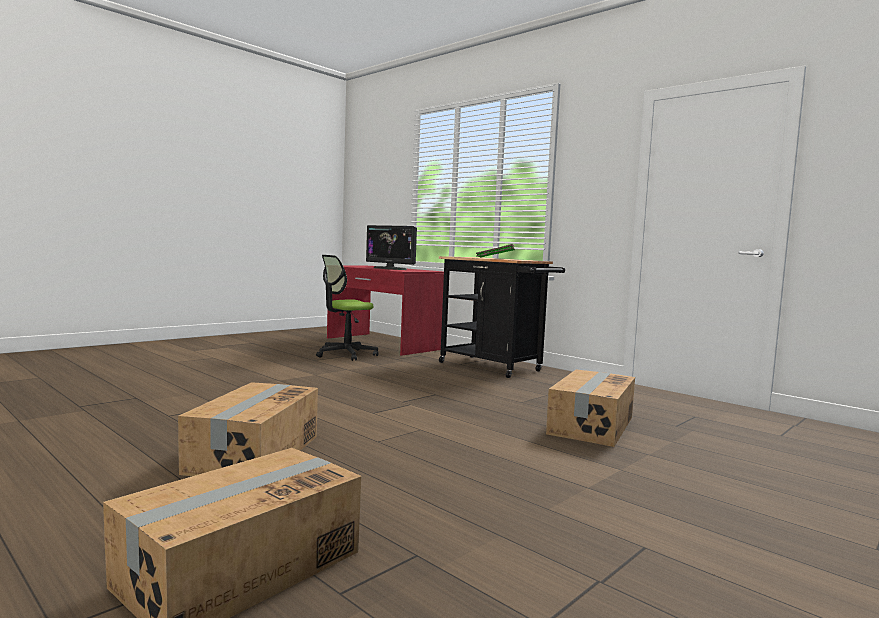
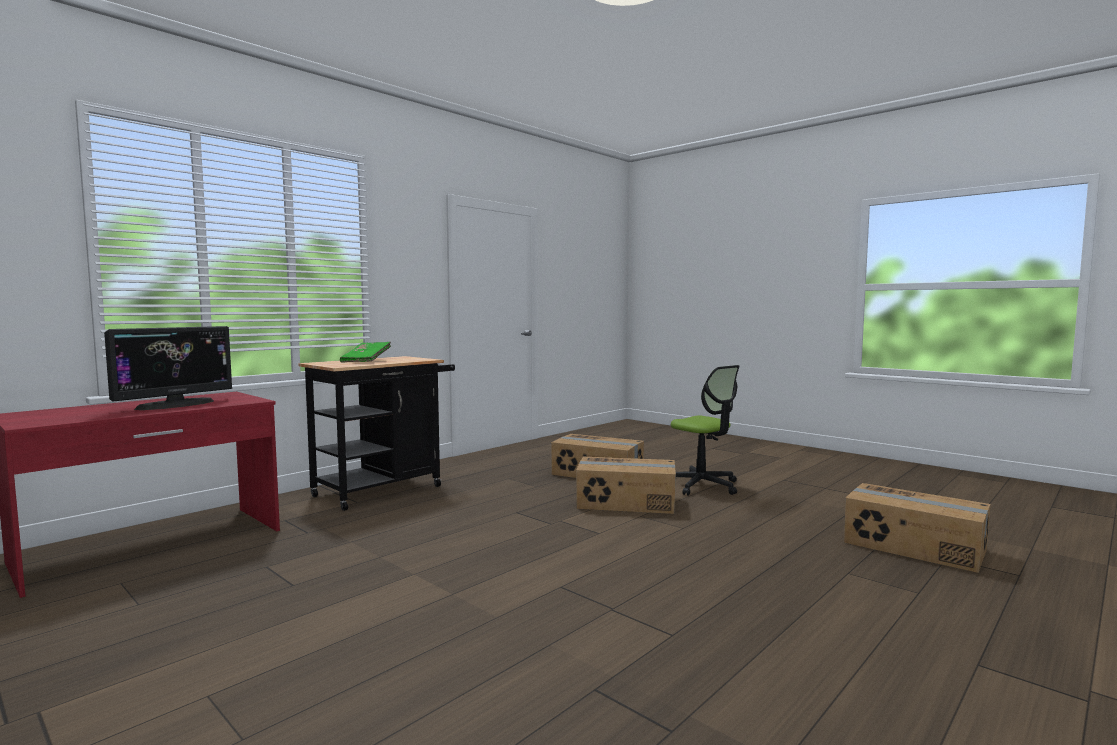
camera: 90 degrees left, 0 degrees up
(253, 454) = (754, 567): cardboard box -> cardboard box (626, 502)
(345, 354) = (249, 566): office chair -> office chair (702, 485)

